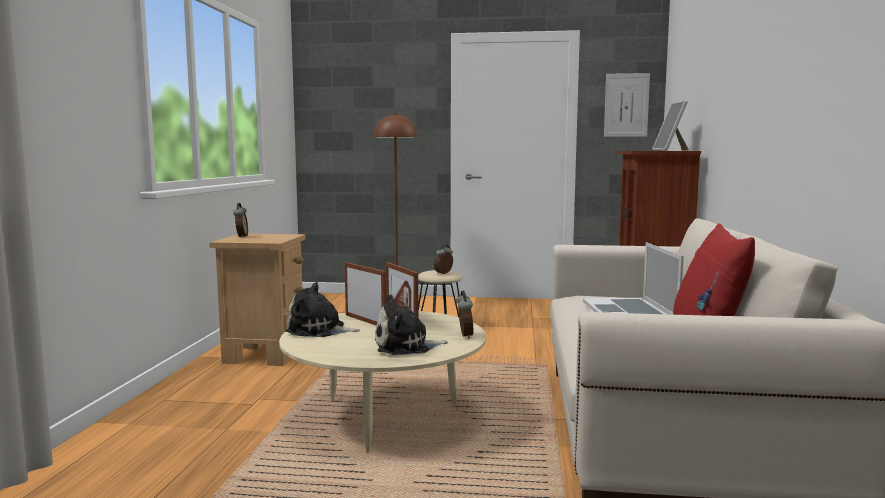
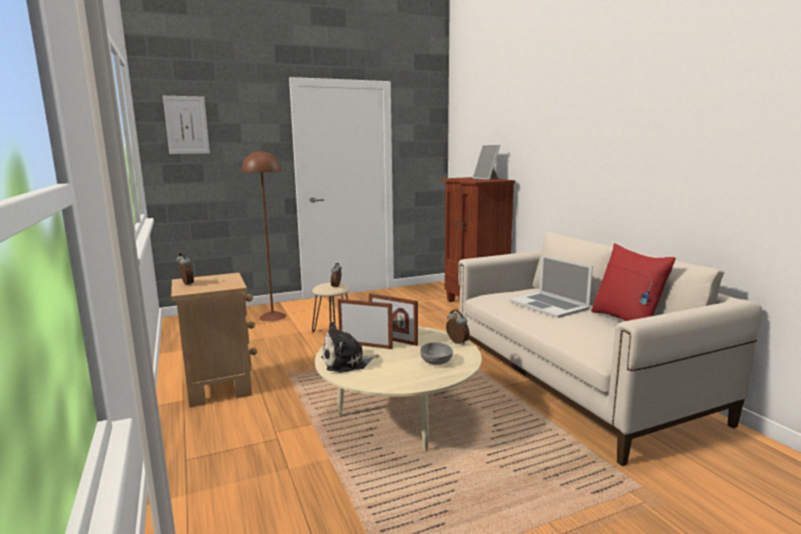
camera: 30 degrees left, 5 degrees up
(405, 346) = (437, 362): plush toy -> grey bowl
(626, 105) = (424, 140): picture -> picture (186, 125)

